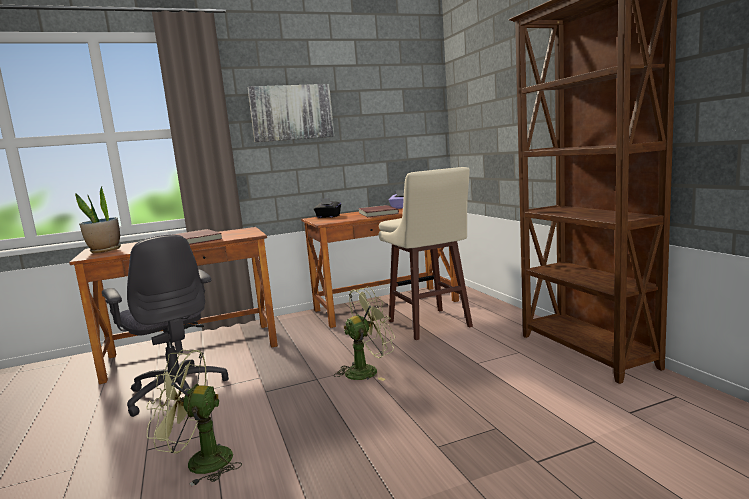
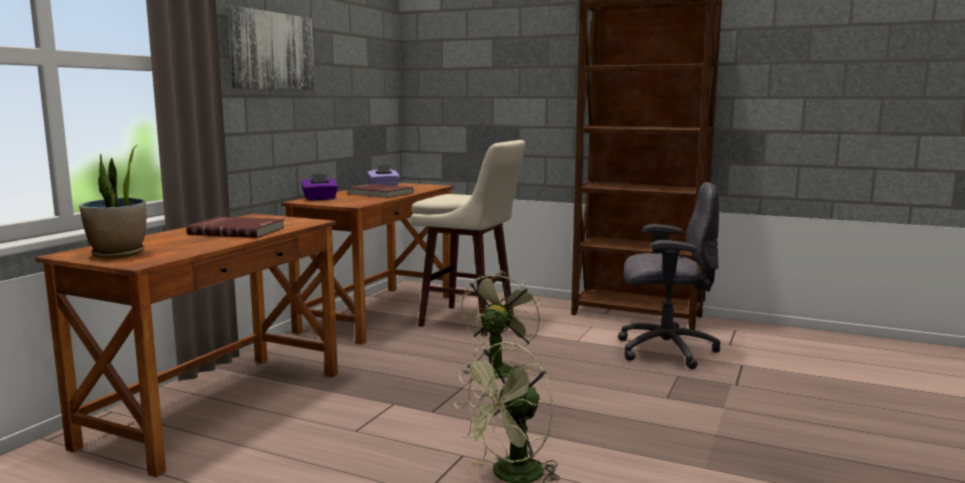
camera: 45 degrees left, 0 degrees up
(177, 391) = (317, 444): grey office chair -> grey office chair (664, 350)
(328, 217) = (320, 199): black tissue box -> purple tissue box

